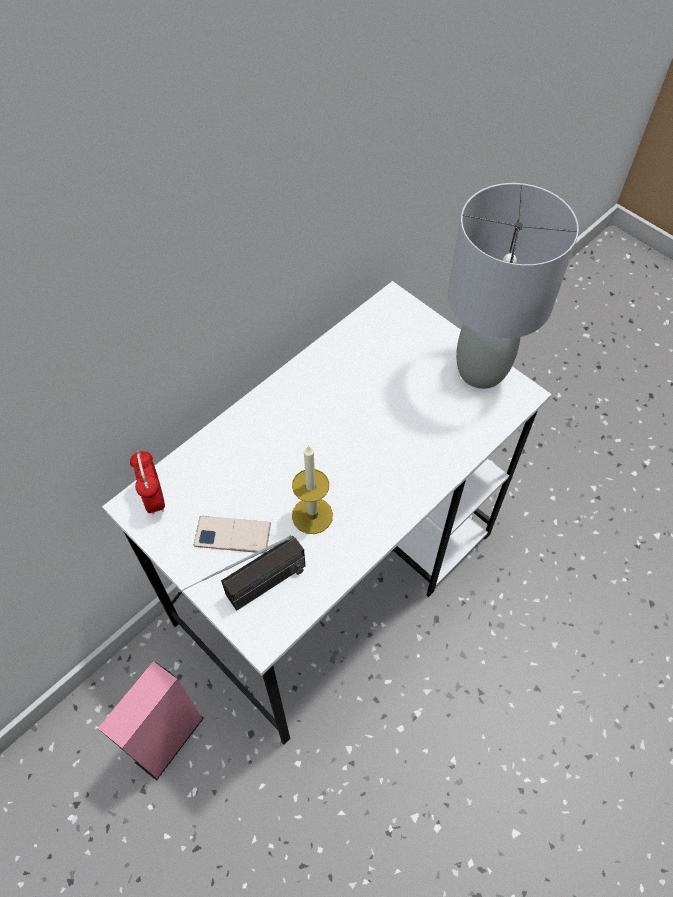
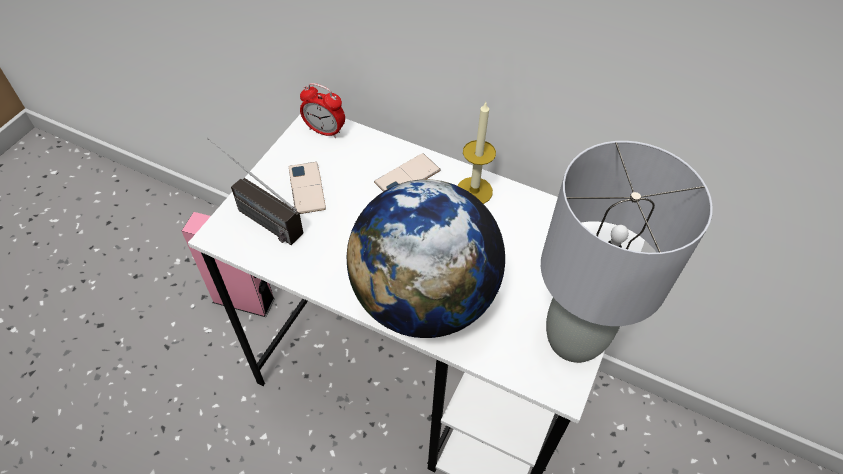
camera: 70 degrees right, 5 degrees down
(154, 498) = (325, 131): alarm clock -> alarm clock turned 120 degrees counterclockwise
(256, 438) = (407, 176): none -> phone
(312, 515) = (343, 237): candle -> candle (474, 191)
(409, 465) = (424, 299): none -> globe

